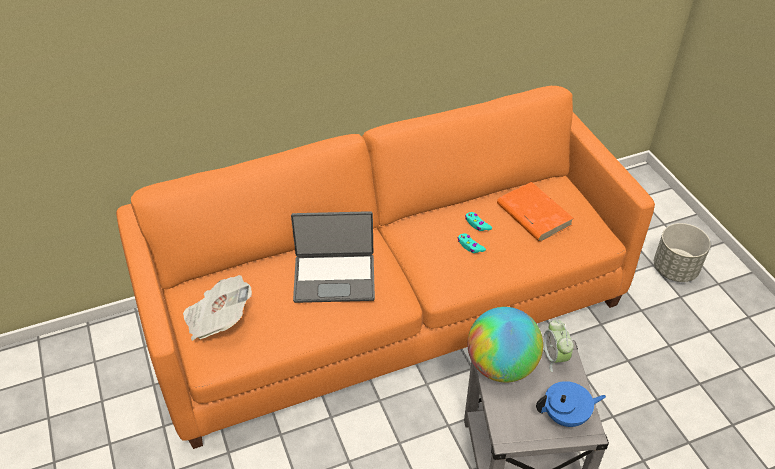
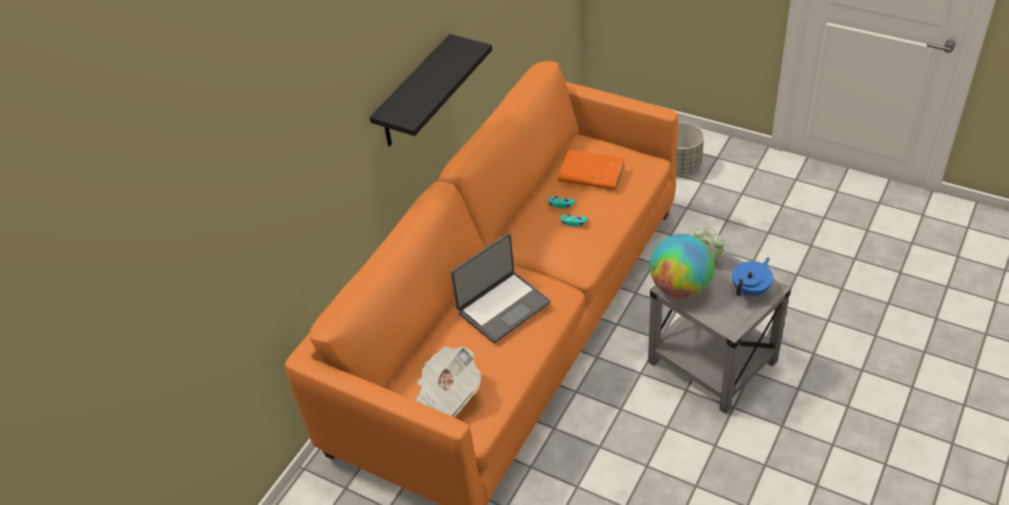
camera: 35 degrees left, 0 degrees up
(374, 40) = (414, 94): none -> black shelf

